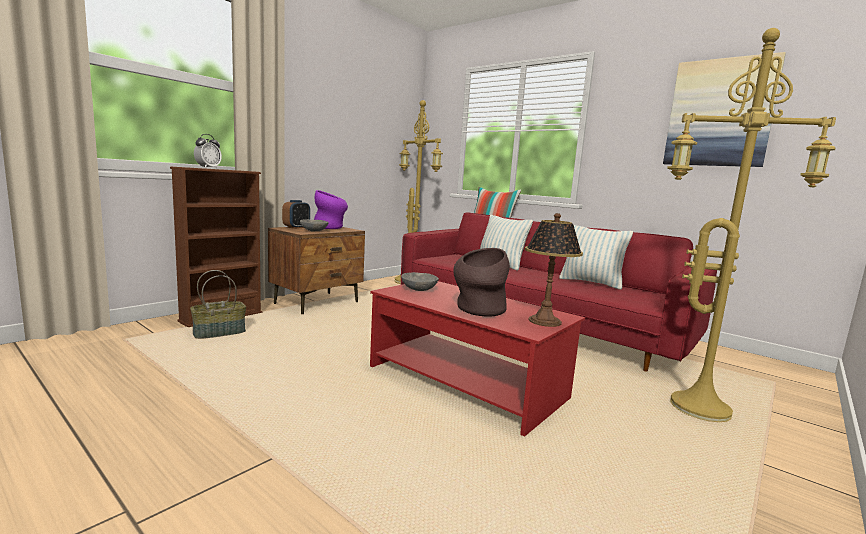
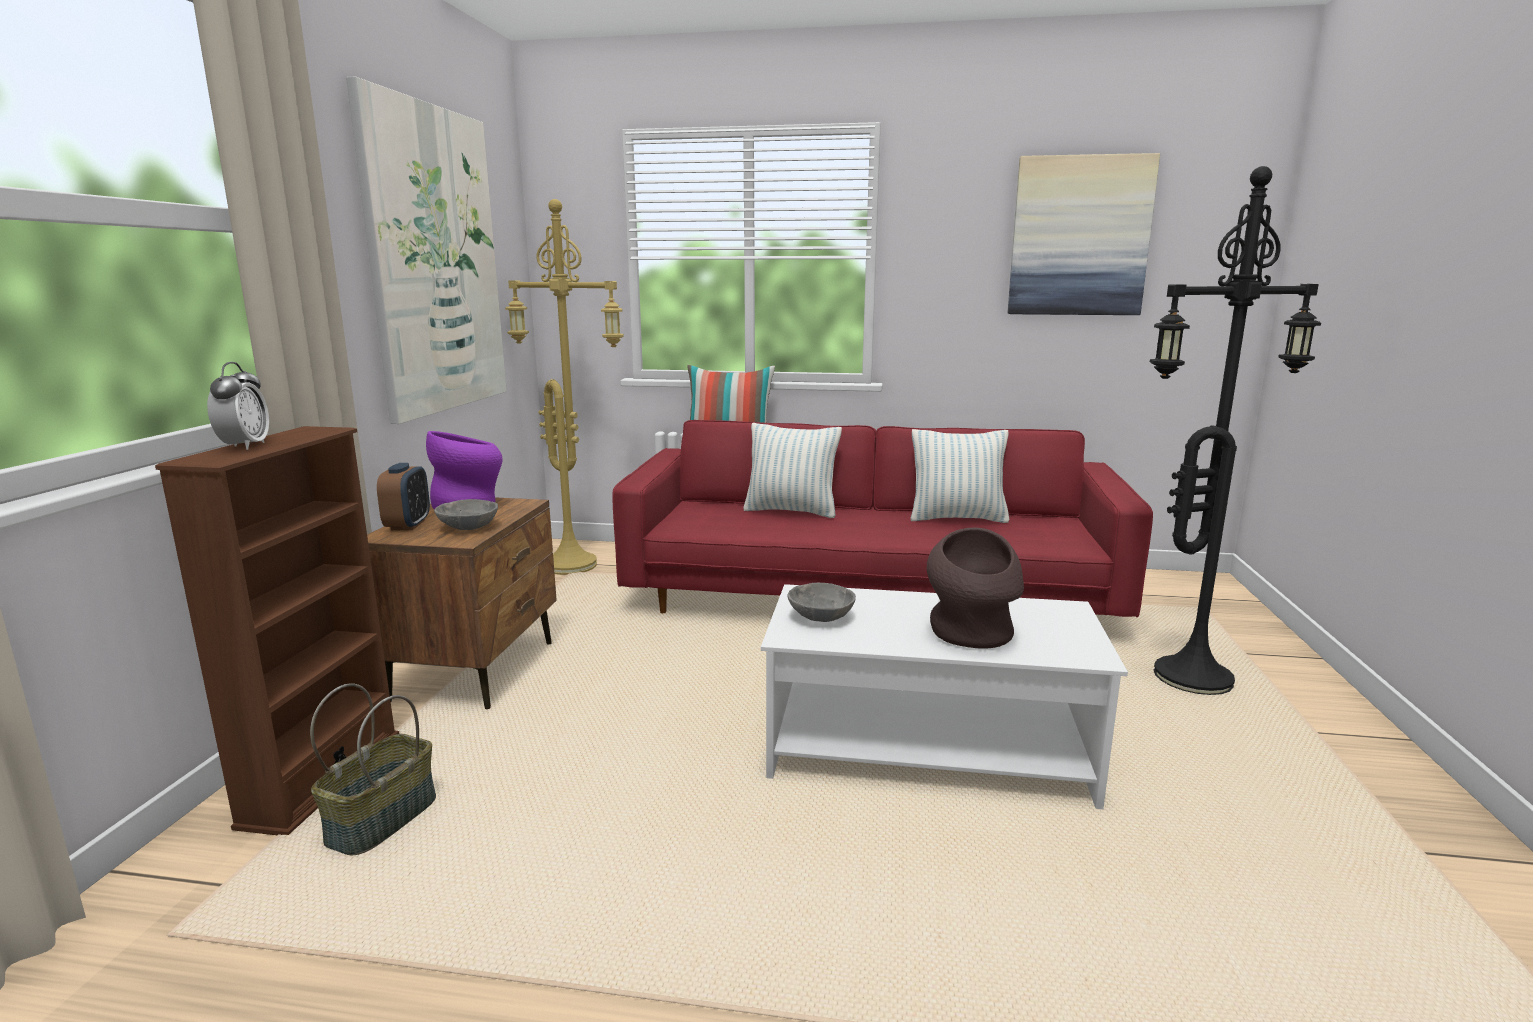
camera: 30 degrees left, 5 degrees up
(356, 123) = (436, 261): none -> picture
(466, 383) = (929, 749): red coffee table -> white coffee table
(545, 321) = (1070, 628): table lamp -> none
(701, 408) = (1191, 676): yellow floor lamp -> black floor lamp

